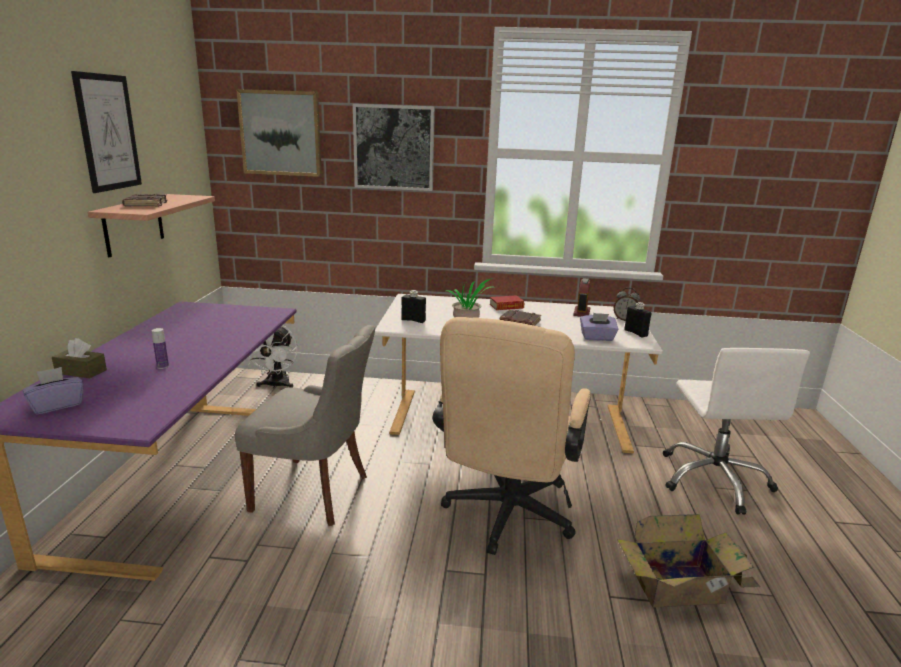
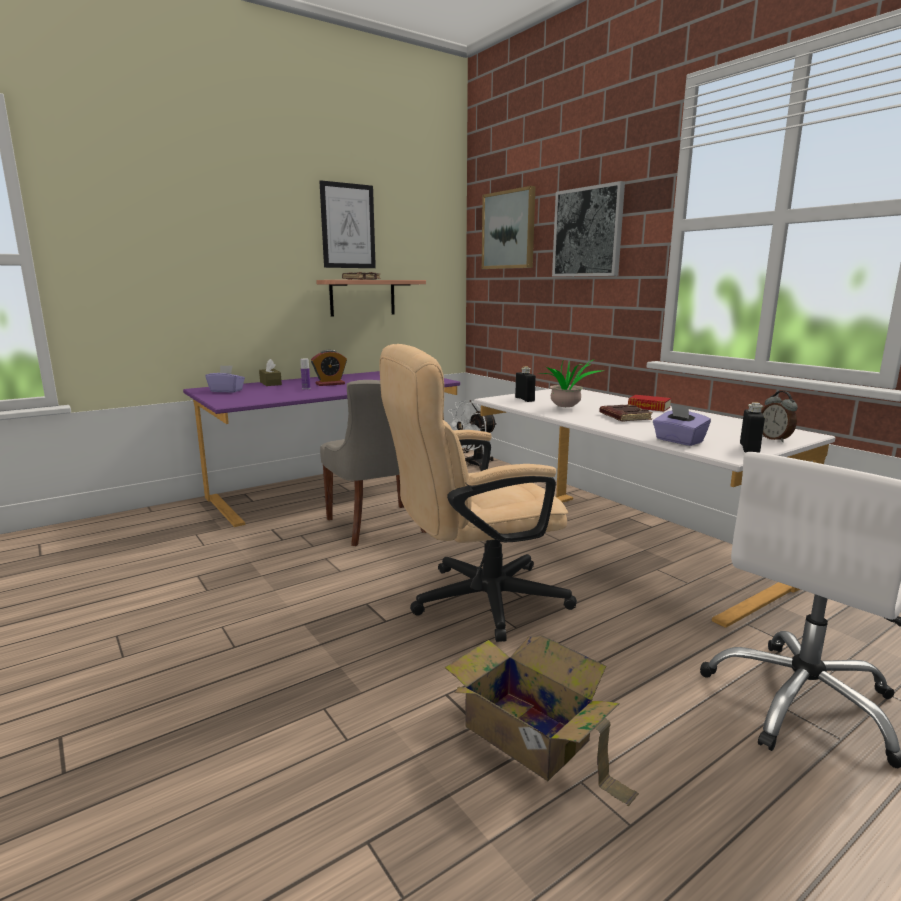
camera: 50 degrees right, 5 degrees down
(581, 312) = (730, 425): alarm clock -> alarm clock (330, 384)

